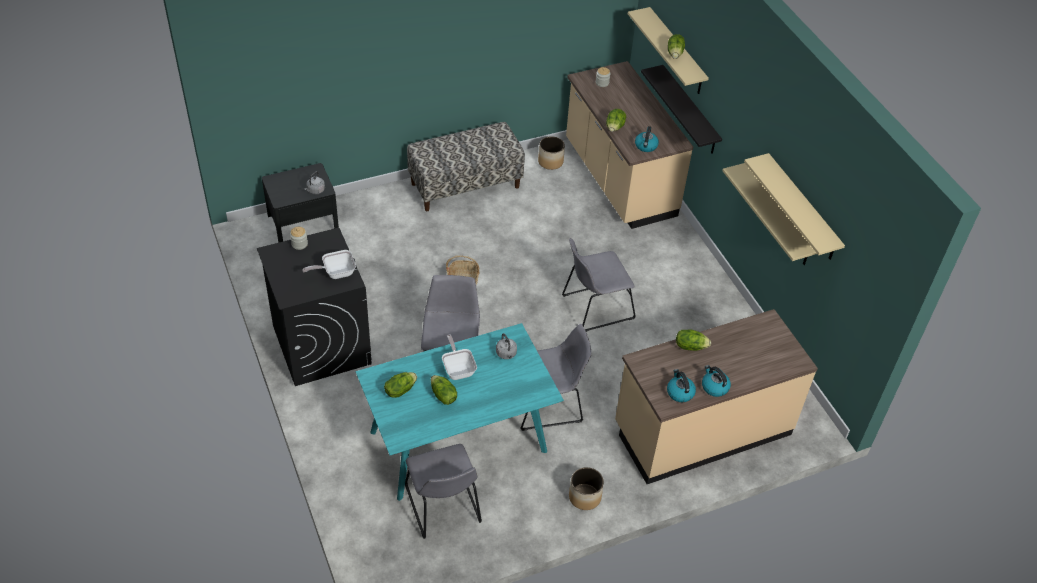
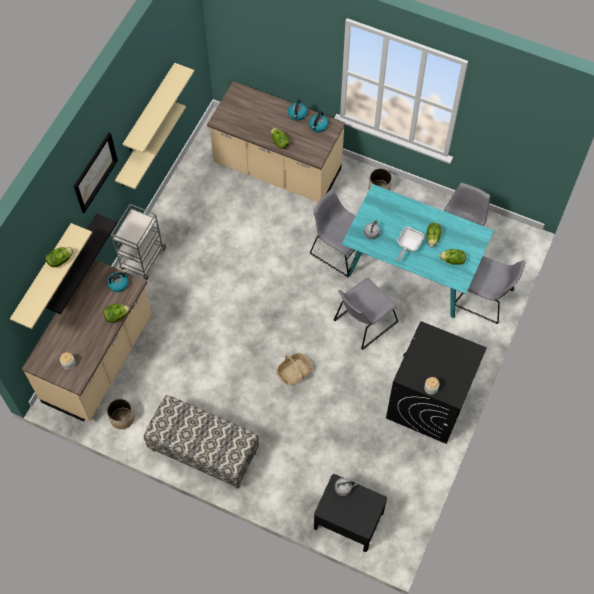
camera: 130 degrees left, 15 degrees up
(335, 273) = (429, 345): frying pan -> none
(594, 307) = (240, 282): grey chair -> grey chair (486, 299)
(693, 262) = (143, 260): none -> grey cart
(742, 100) = (95, 172): none -> picture

